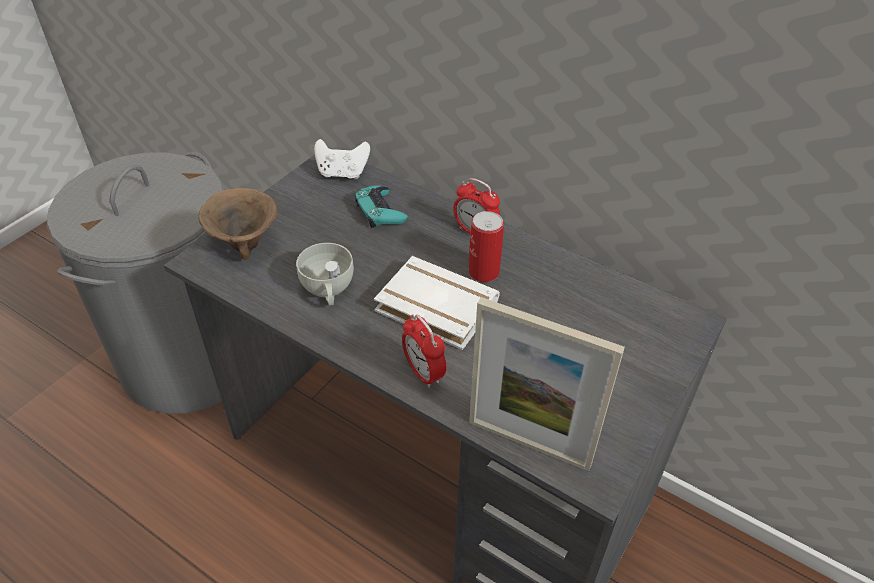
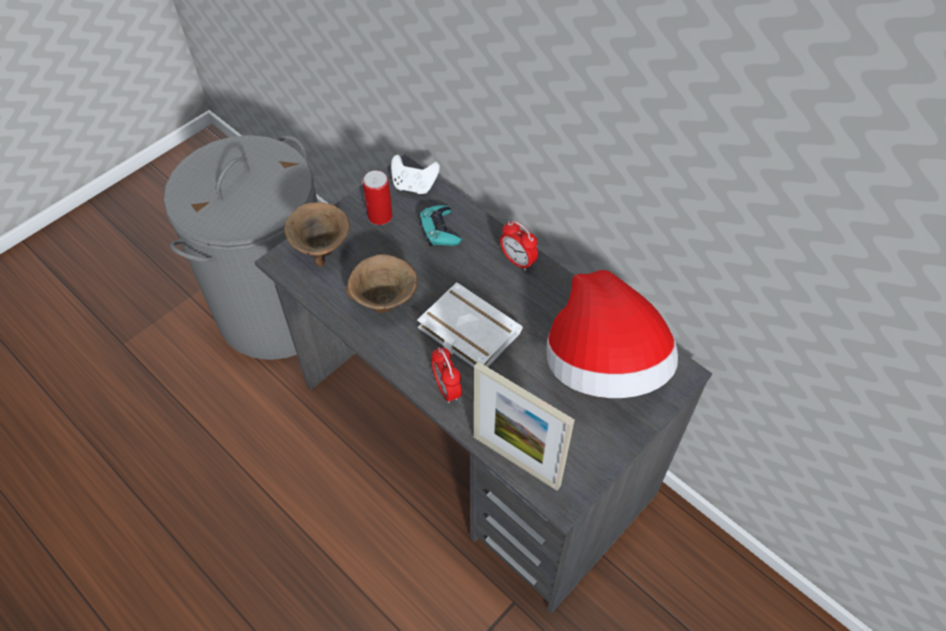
camera: 10 degrees right, 10 degrees up
(328, 290) = (383, 303): white cup -> brown bowl
(483, 272) = (516, 302): can -> can (380, 216)
(603, 324) = (604, 365): none -> hat

